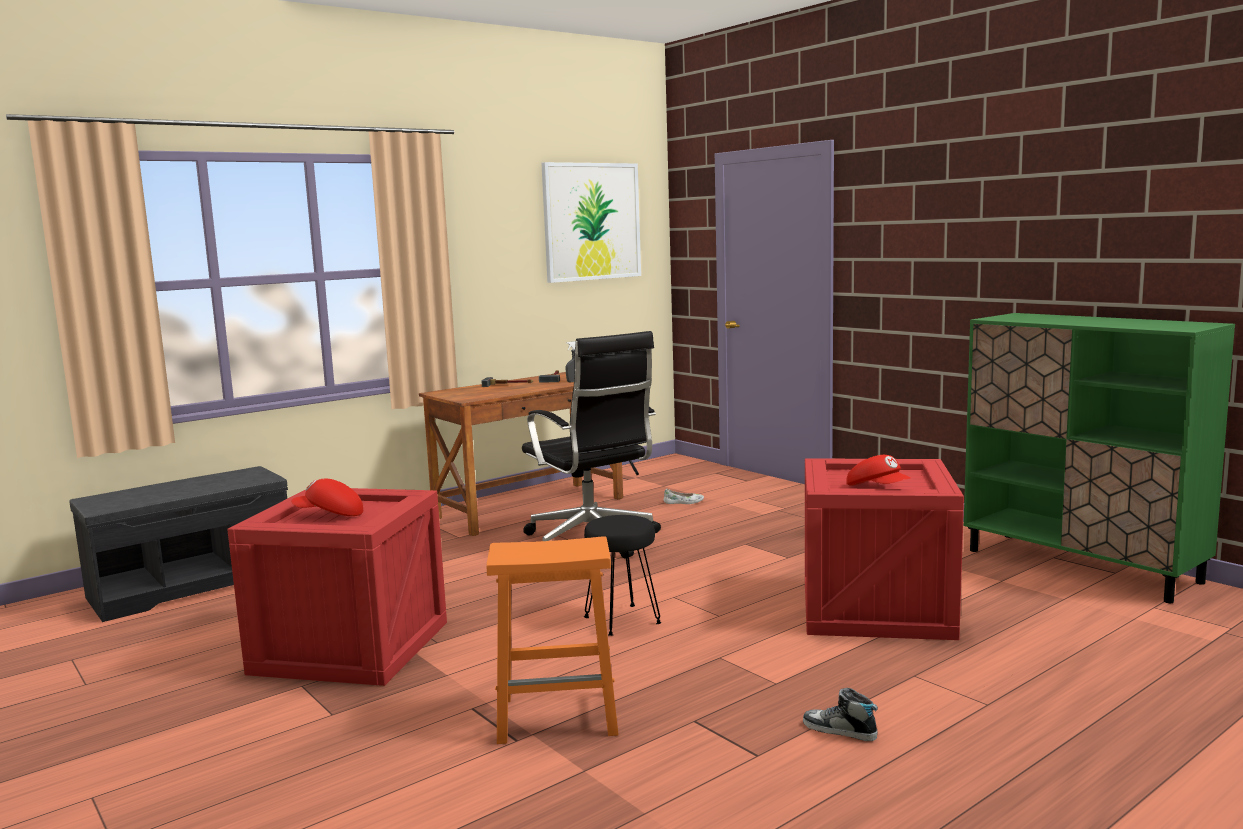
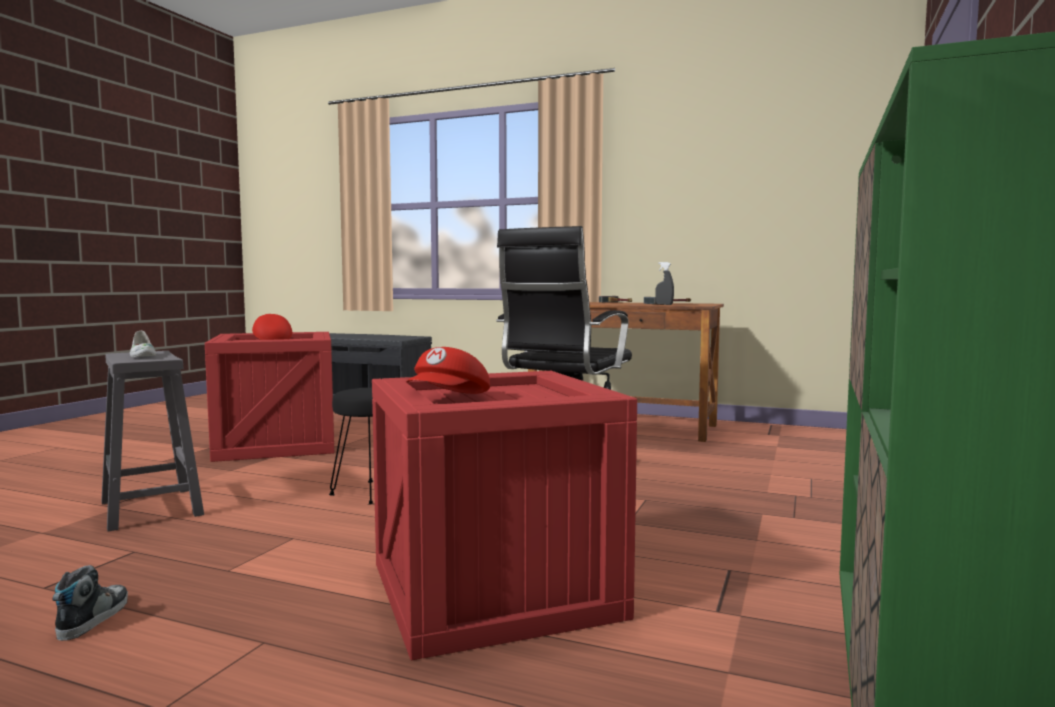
camera: 60 degrees right, 5 degrees down
(559, 716) = (152, 509): orange stool -> grey stool
(591, 221) = (787, 146): picture -> none
(683, 502) = (738, 460): white shoe -> white shoe (142, 355)

